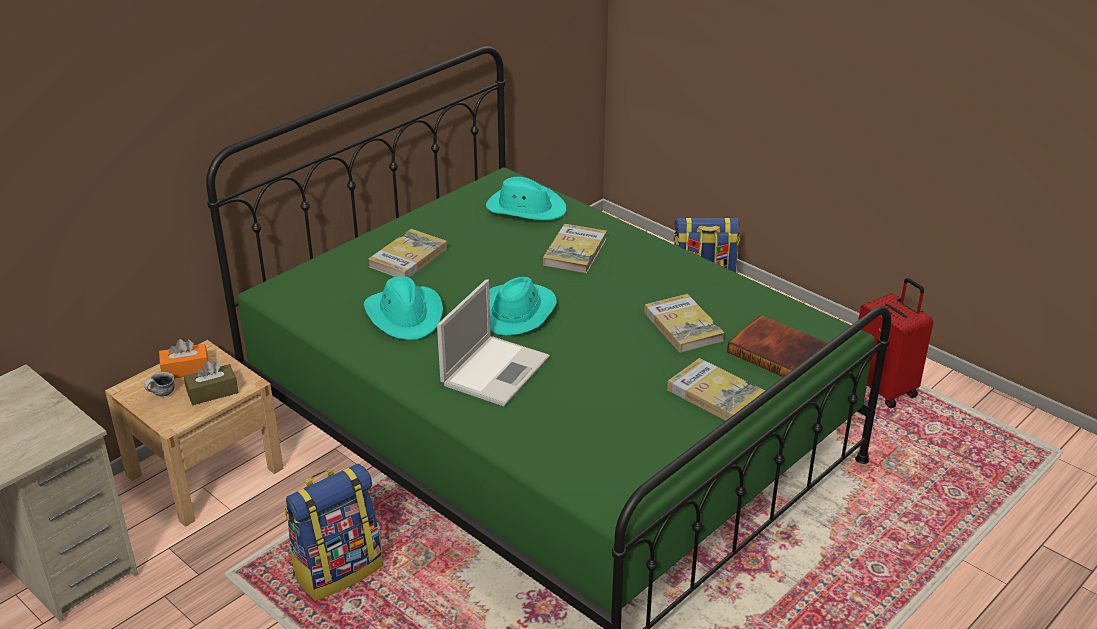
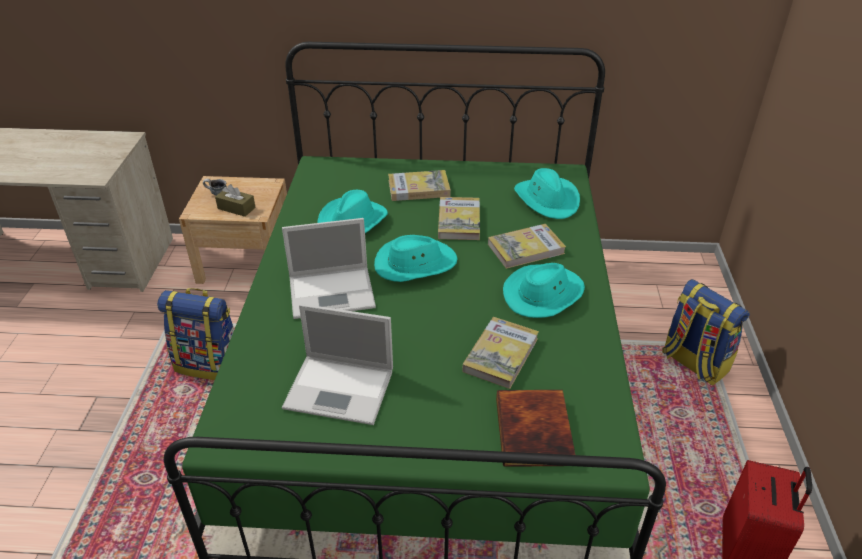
camera: 50 degrees right, 5 degrees up
(185, 369) = (248, 188): orange tissue box -> none
(627, 418) = (341, 389): none -> laptop
(640, 273) = (543, 294): none -> turquoise hat
(715, 394) = (427, 423): book -> book (459, 221)

